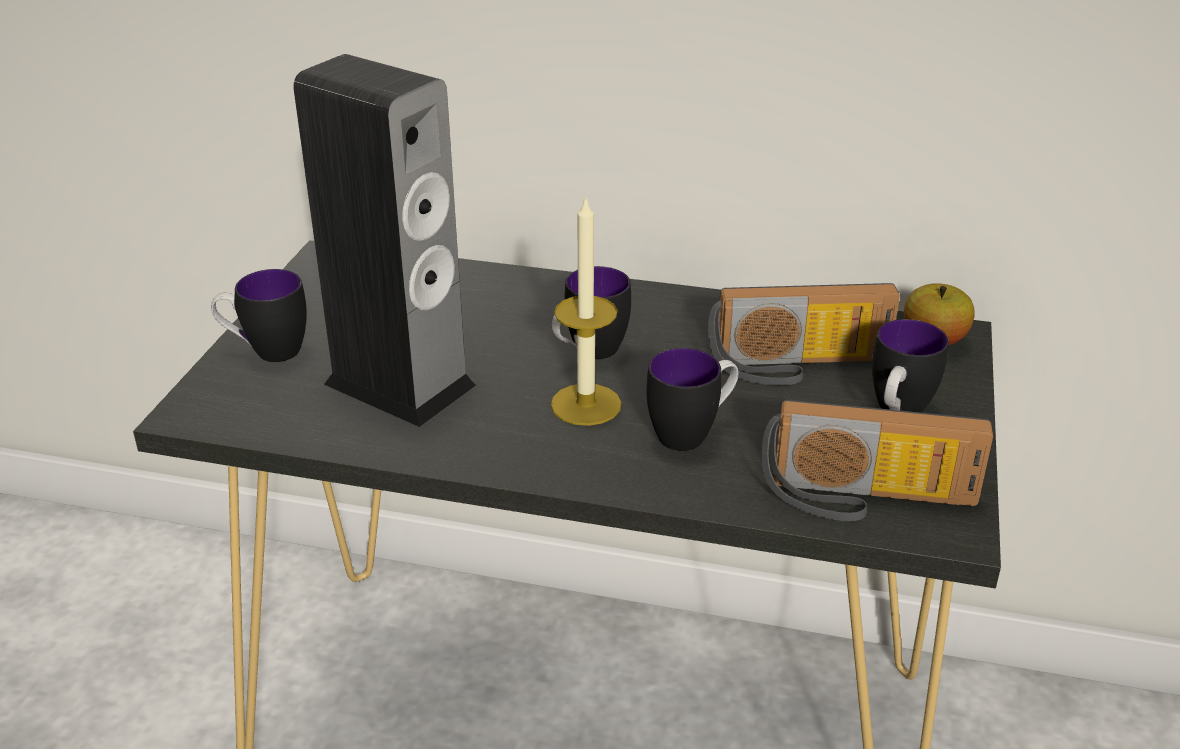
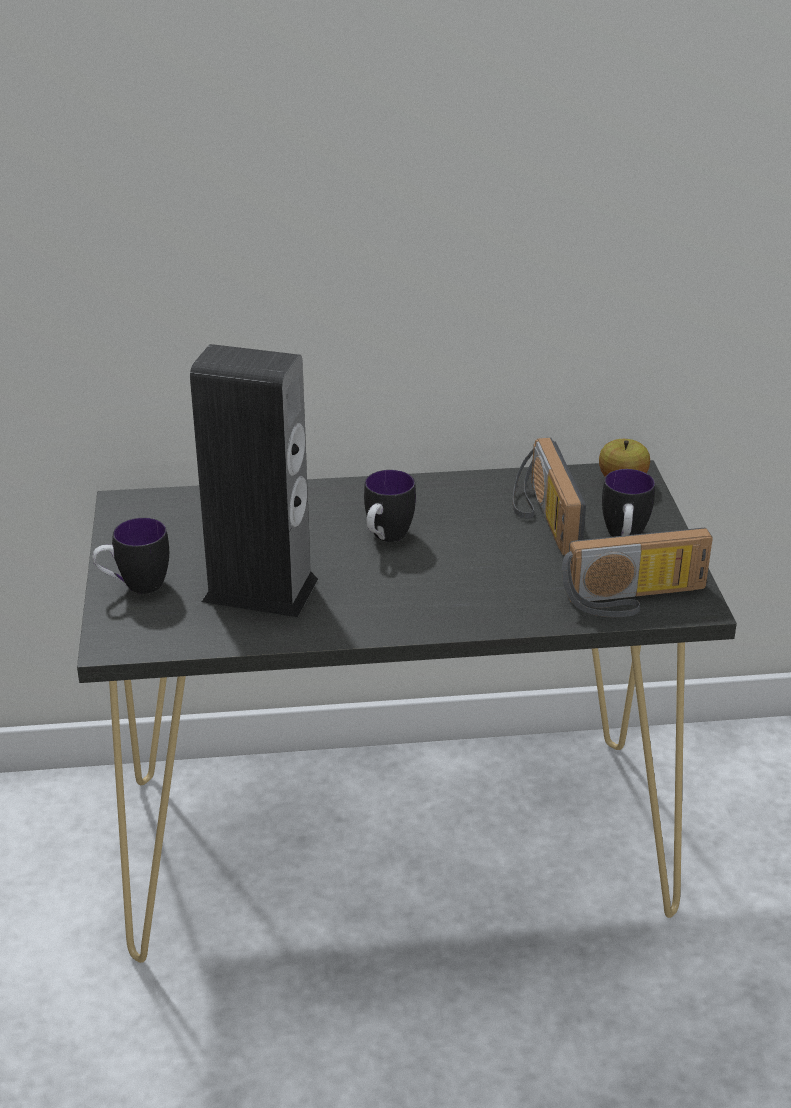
camera: 20 degrees left, 0 degrees up
(586, 404) = (408, 576): candle -> none
(692, 433) = (495, 580): mug -> none
(799, 367) = (541, 518): radio -> radio turned 105 degrees clockwise

